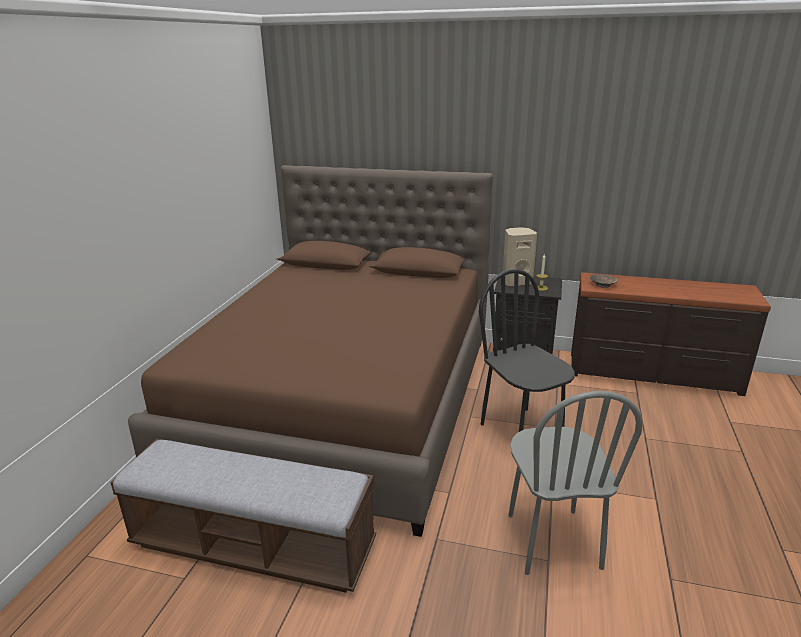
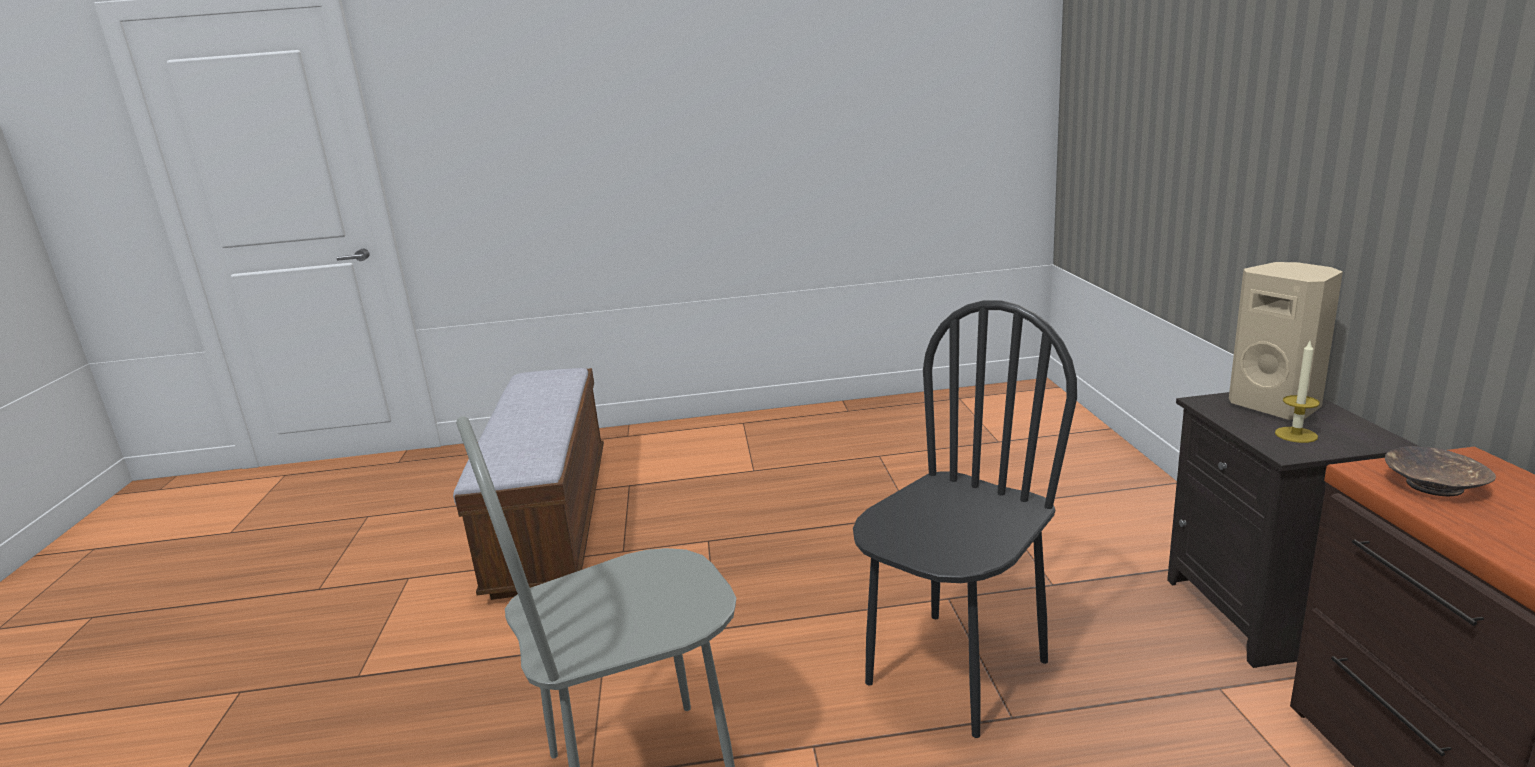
camera: 70 degrees right, 5 degrees down
(345, 401) = (877, 479): brown bed -> none

